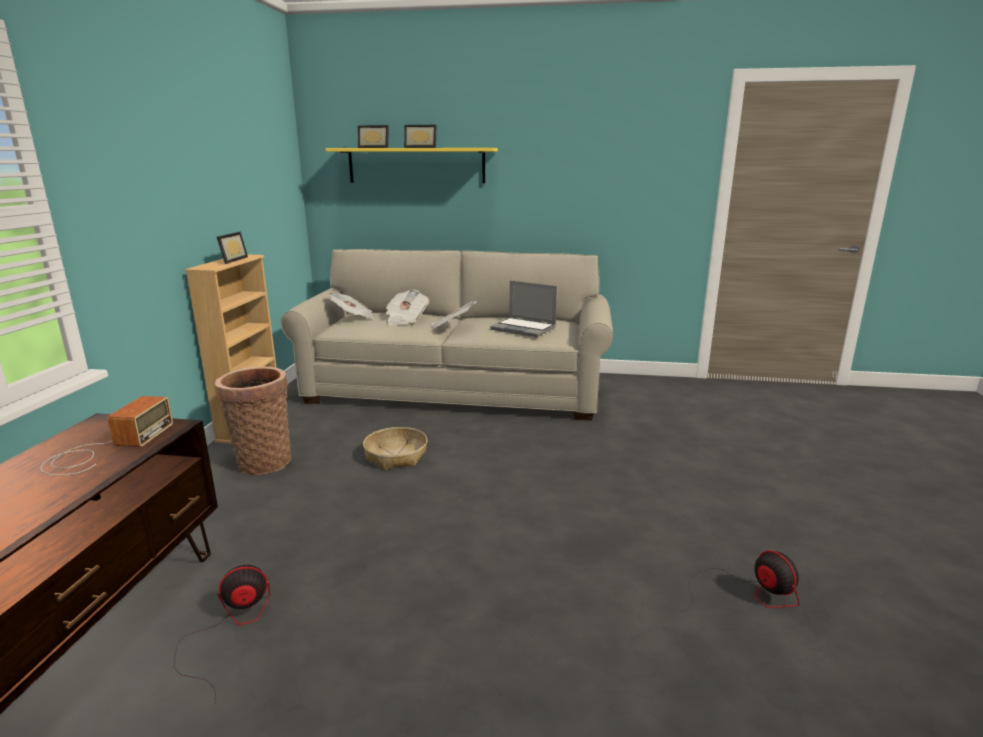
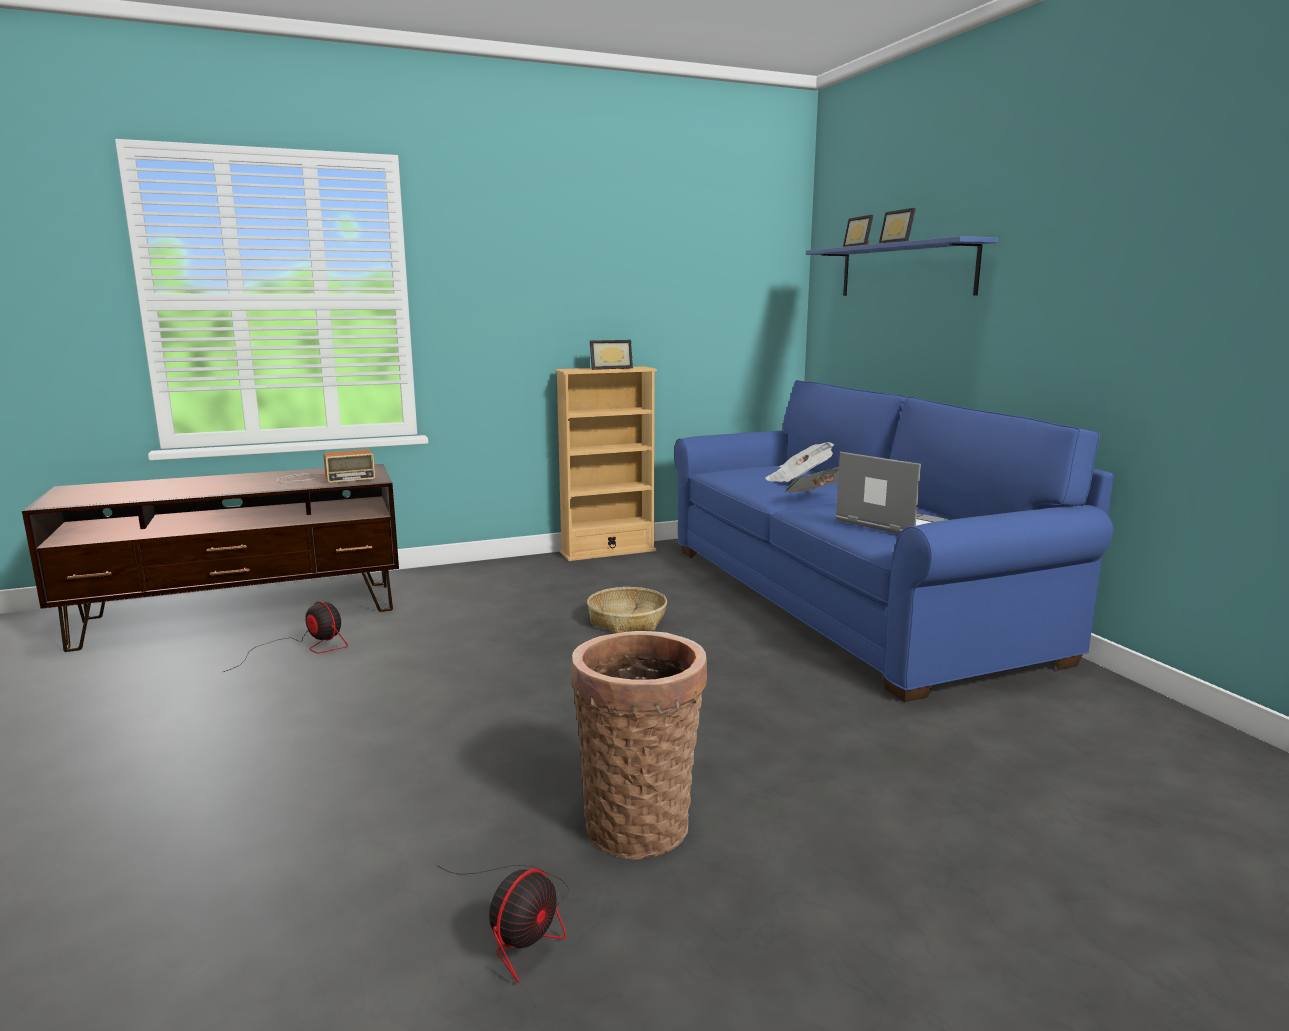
camera: 60 degrees right, 5 degrees down
(263, 461) = (549, 577): basket -> basket (639, 821)
(353, 317) = (762, 466): newspaper -> none
(416, 165) = (905, 270): yellow shelf -> blue shelf
(457, 388) = (846, 599): beige sofa -> blue sofa
(524, 328) = (888, 523): laptop -> laptop turned 135 degrees clockwise

